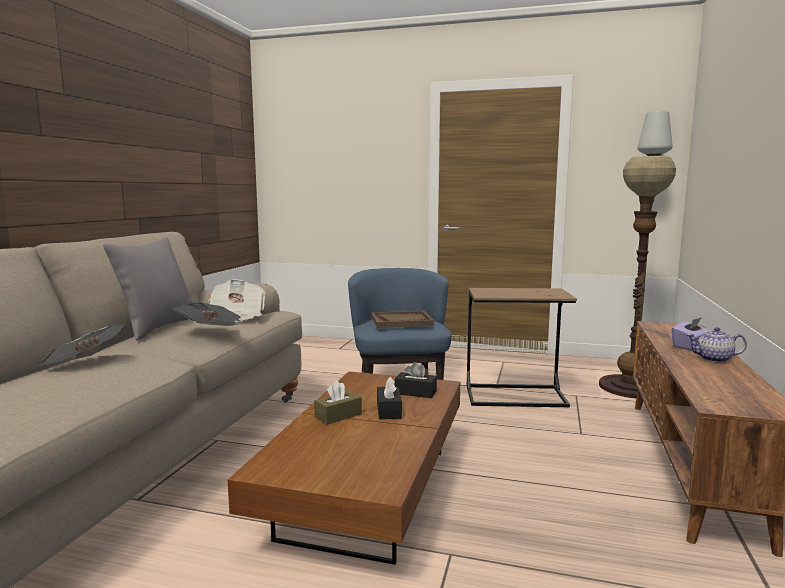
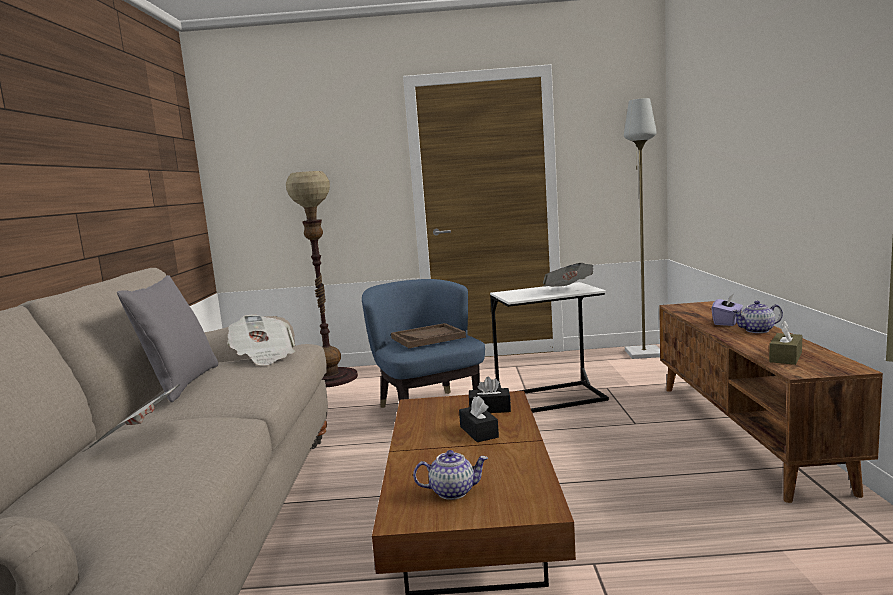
camera: 15 degrees left, 0 degrees up
(211, 333) = (258, 379): newspaper -> newspaper (568, 290)
(322, 457) = (453, 491): none -> teapot
(338, 416) = (431, 447): brown tissue box -> brown tissue box (785, 357)
(515, 396) = (551, 398): brown side table -> white side table
(631, 387) = (650, 371): floor lamp -> floor lamp (330, 378)

